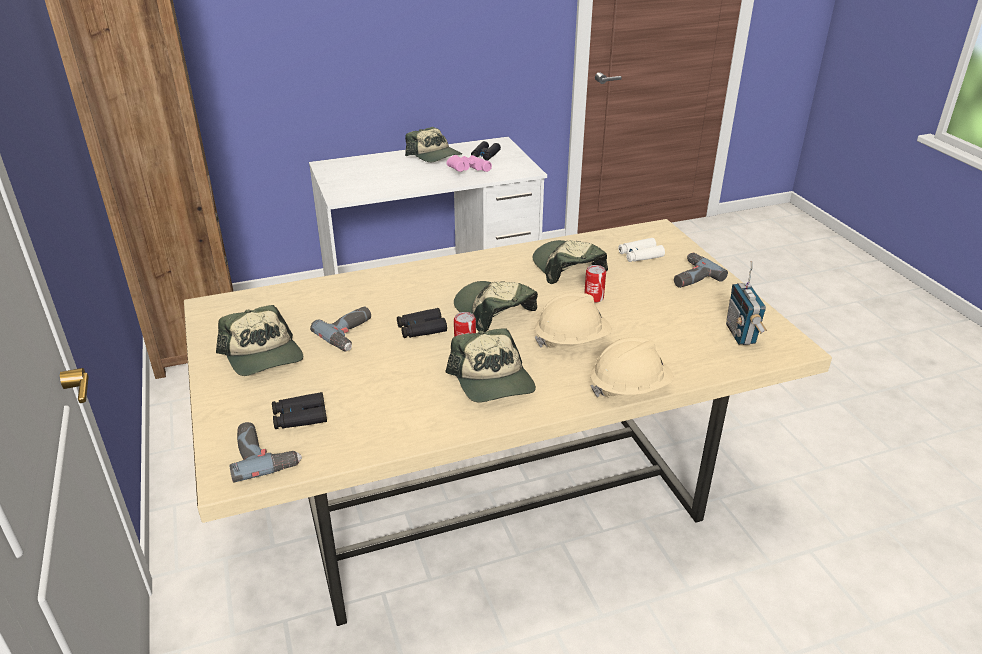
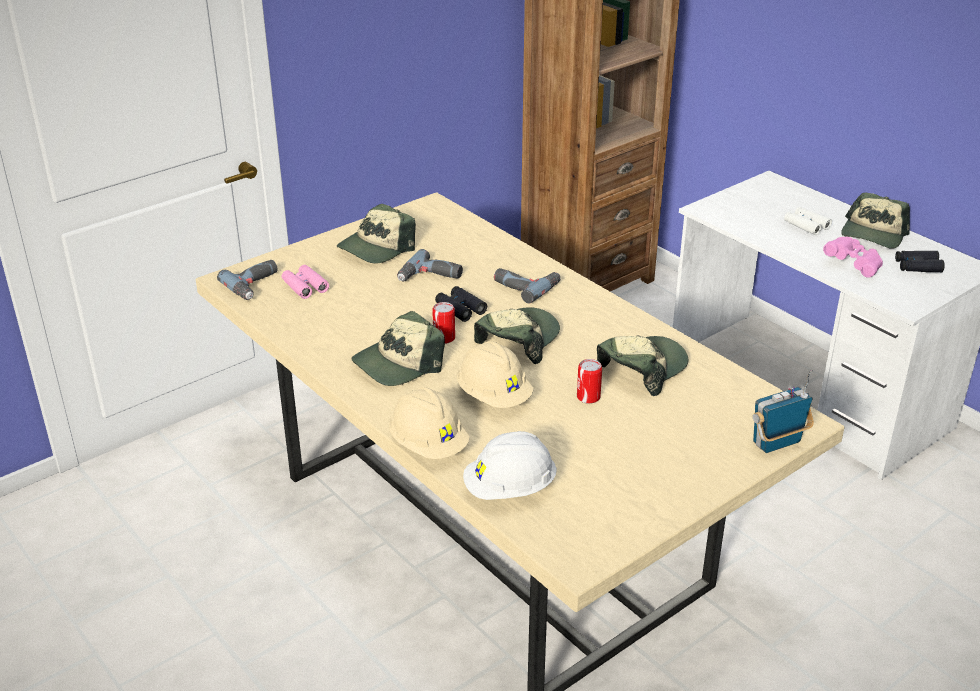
camera: 70 degrees right, 0 degrees up
(300, 417) = (305, 286): black binoculars -> pink binoculars
(640, 255) = (717, 416): white binoculars -> white binoculars (806, 225)
(690, 276) = (694, 461): power drill -> power drill (526, 286)
(703, 358) = (510, 489): none -> white hard hat
(741, 335) = (579, 514): radio -> radio (777, 443)

